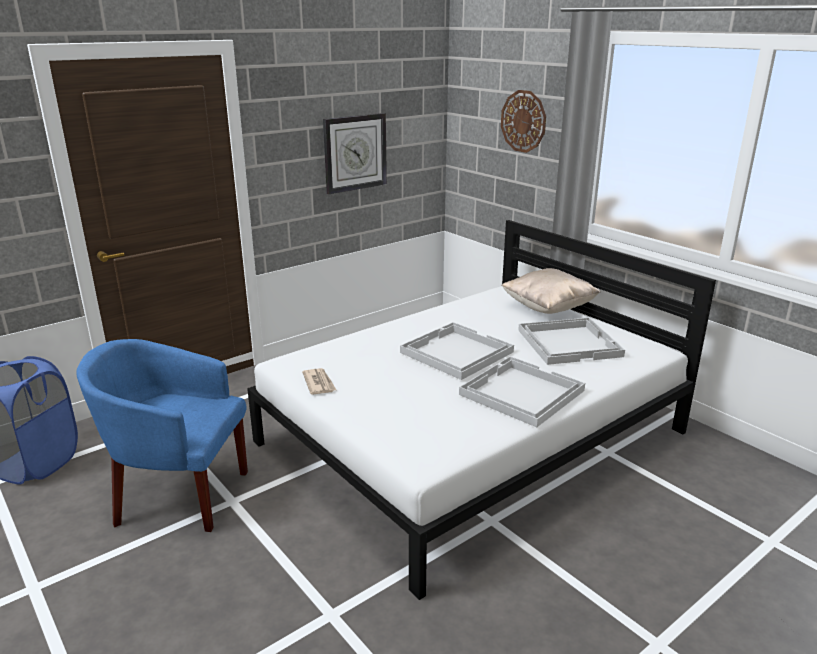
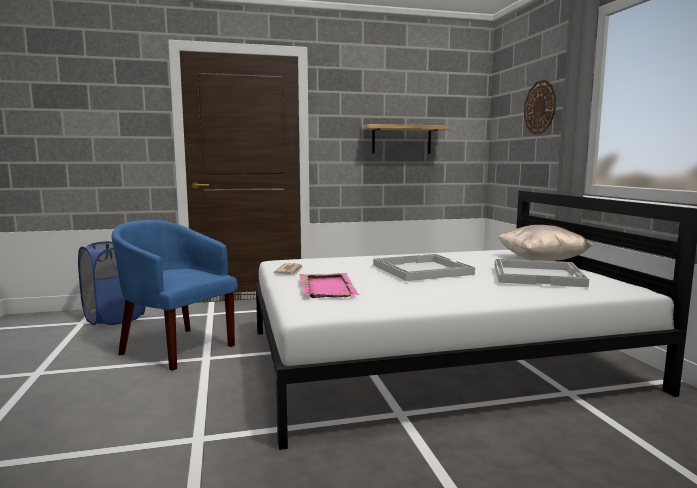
camera: 25 degrees right, 15 degrees down
(355, 153) = (401, 139): wall clock -> shelf
(394, 409) = (327, 287): none -> pink tray
(520, 392) = (452, 293): white tray -> none

